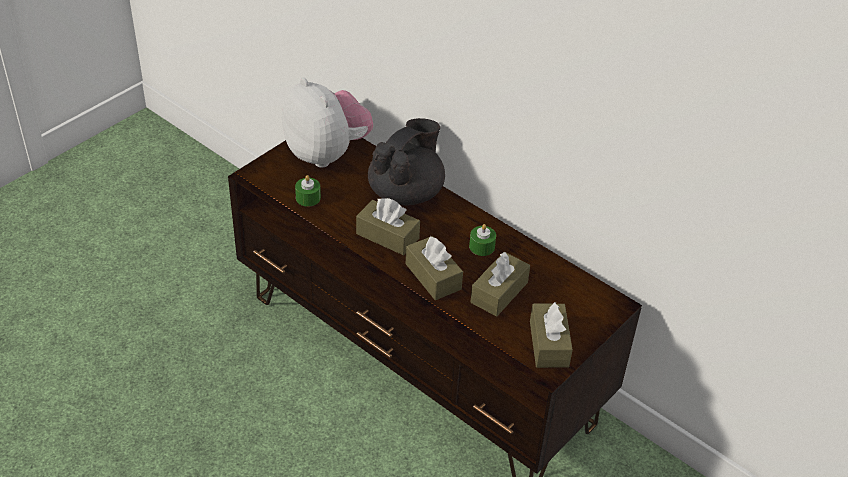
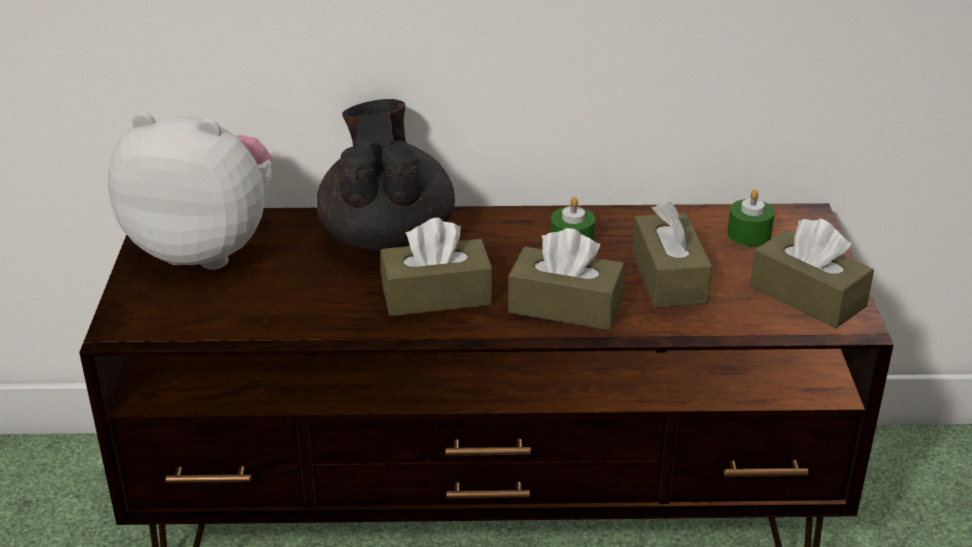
camera: 40 degrees left, 10 degrees down
(308, 198) = (254, 312): green candle -> green candle (749, 234)

